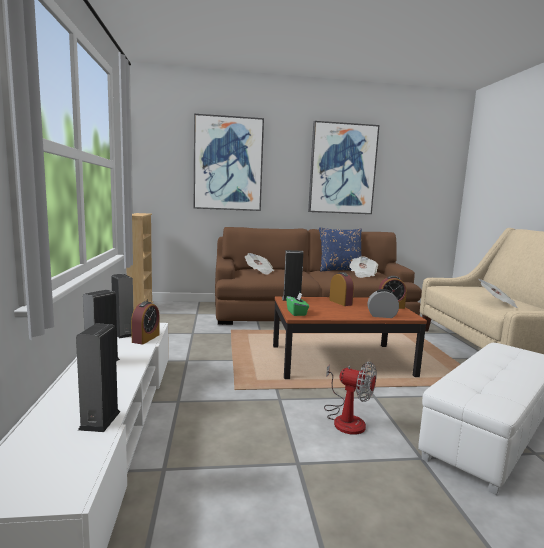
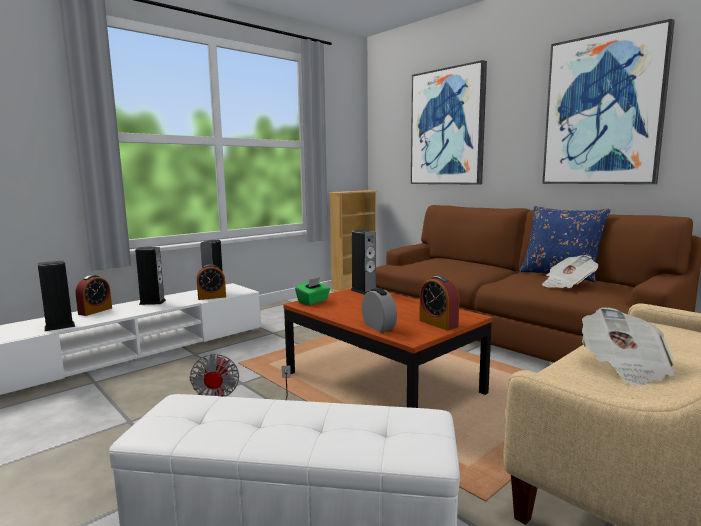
camera: 55 degrees right, 0 degrees up
(259, 272) = (435, 261): newspaper -> none
(340, 302) = (398, 305): alarm clock -> alarm clock (95, 311)

